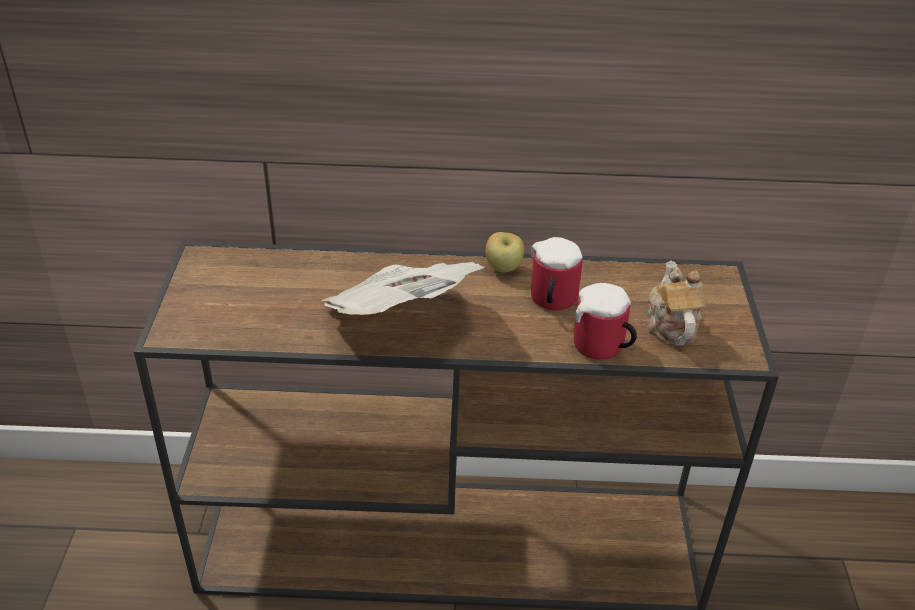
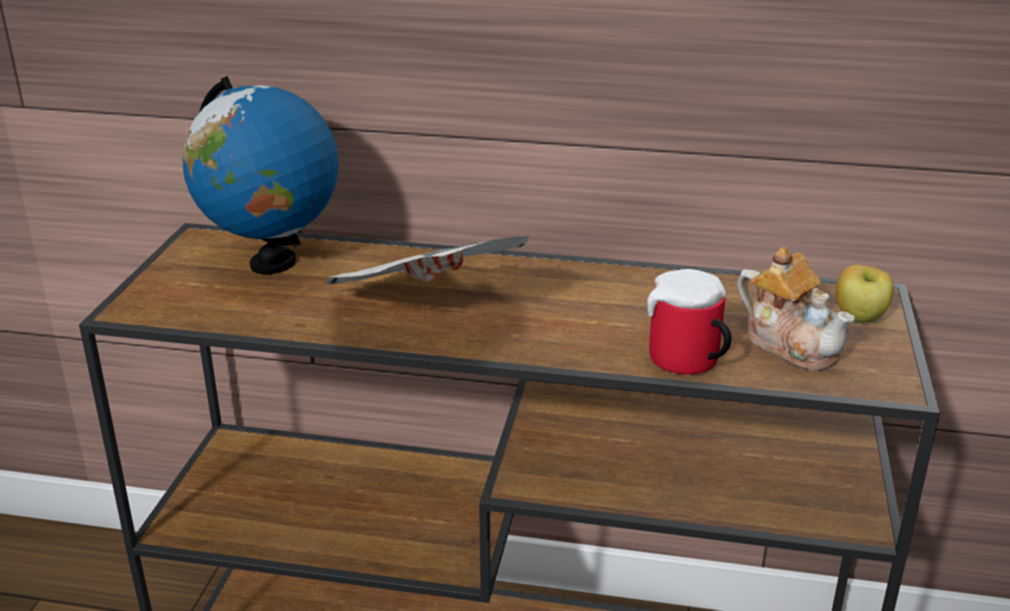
camera: 10 degrees right, 10 degrees down
(267, 278) = (272, 263): none -> globe
(503, 268) = (576, 271): apple -> apple (859, 318)
(550, 301) = (629, 308): mug -> none
(670, 325) = (790, 344): teapot -> teapot turned 135 degrees clockwise

